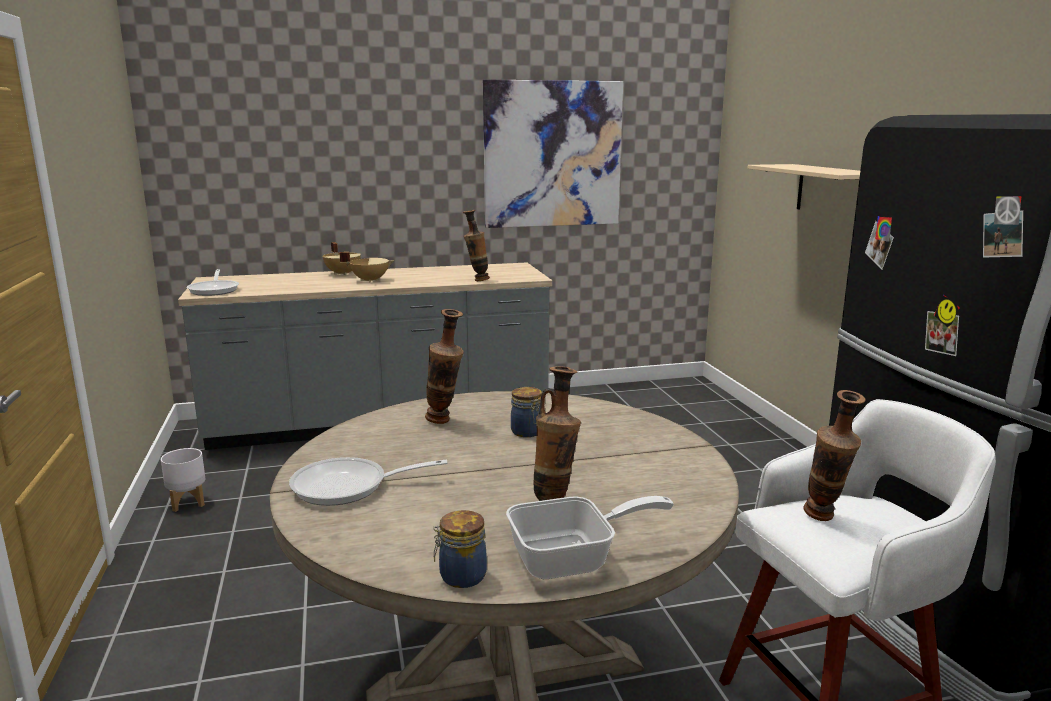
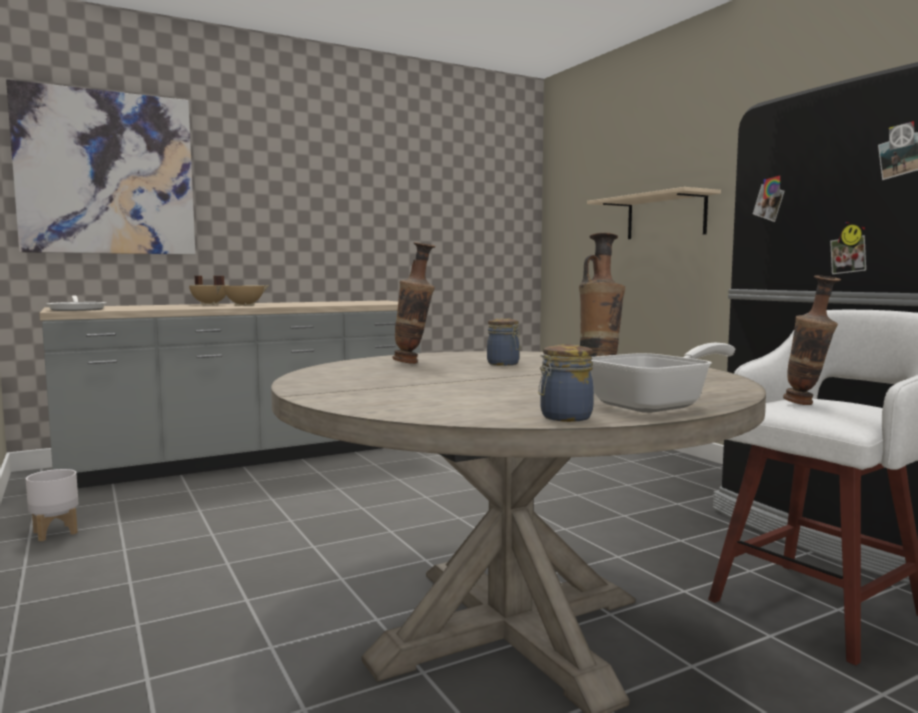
camera: 15 degrees left, 10 degrees down
(348, 487) = (365, 390): frying pan -> none
(476, 280) = (352, 304): vase -> none
(552, 154) = (405, 202): picture -> picture (107, 173)

